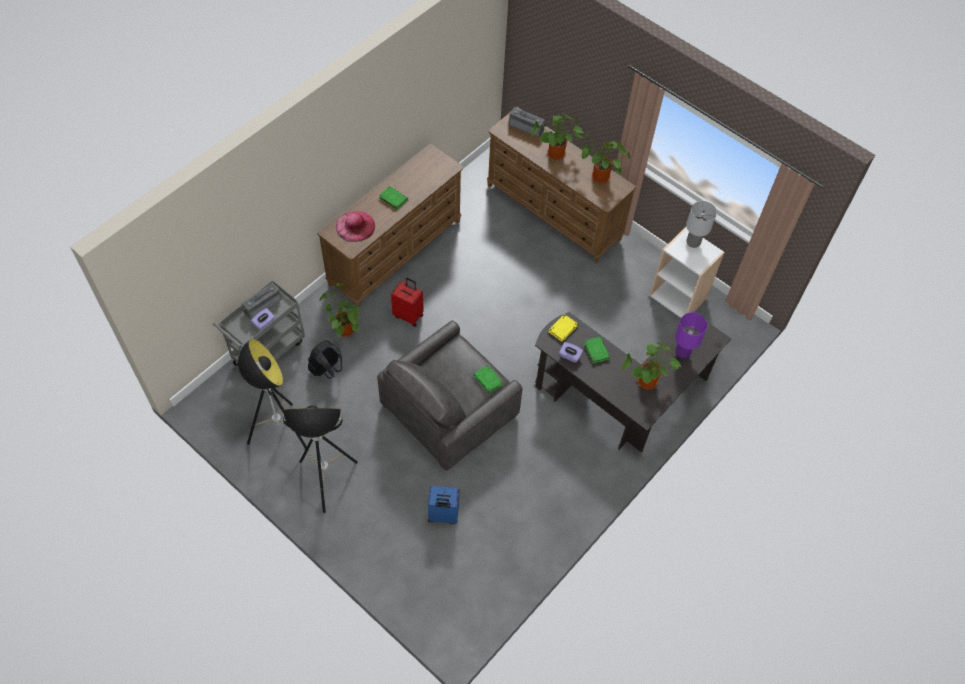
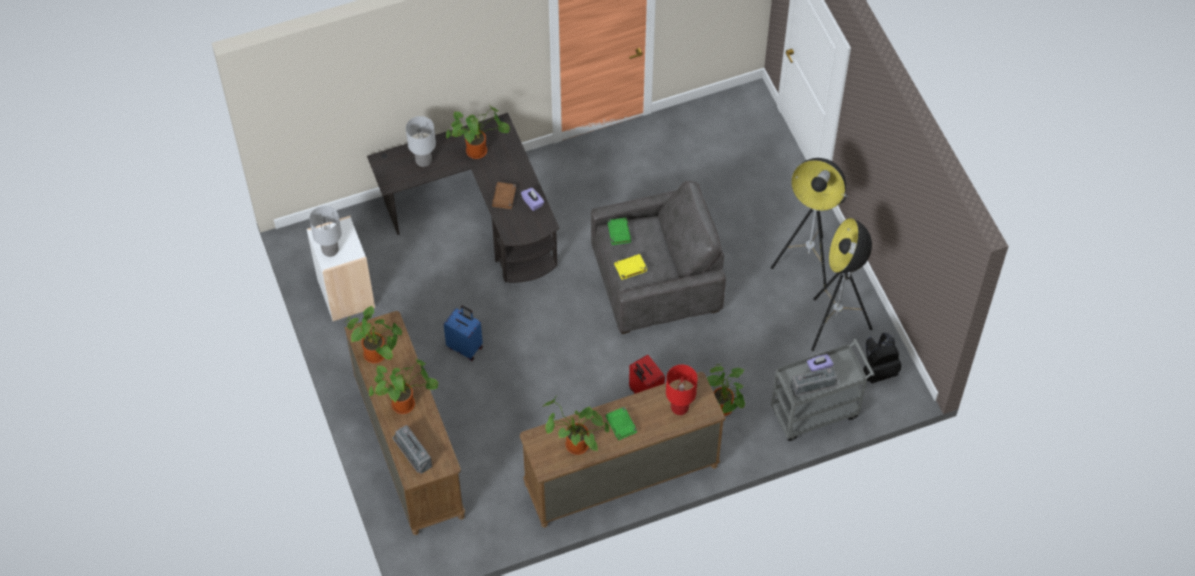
camera: 150 degrees left, 0 degrees up
(327, 370) = (760, 371): black backpack -> black backpack (878, 371)
(355, 226) = (679, 408): pink hat -> red table lamp
(419, 173) = (574, 446): none -> potted plant
(443, 516) = (713, 190): blue suitcase -> blue suitcase (465, 347)
(563, 329) = (521, 230): yellow book -> yellow book (630, 268)
(596, 351) = (504, 197): green book -> brown book
(682, 353) = (424, 161): purple table lamp -> grey table lamp

